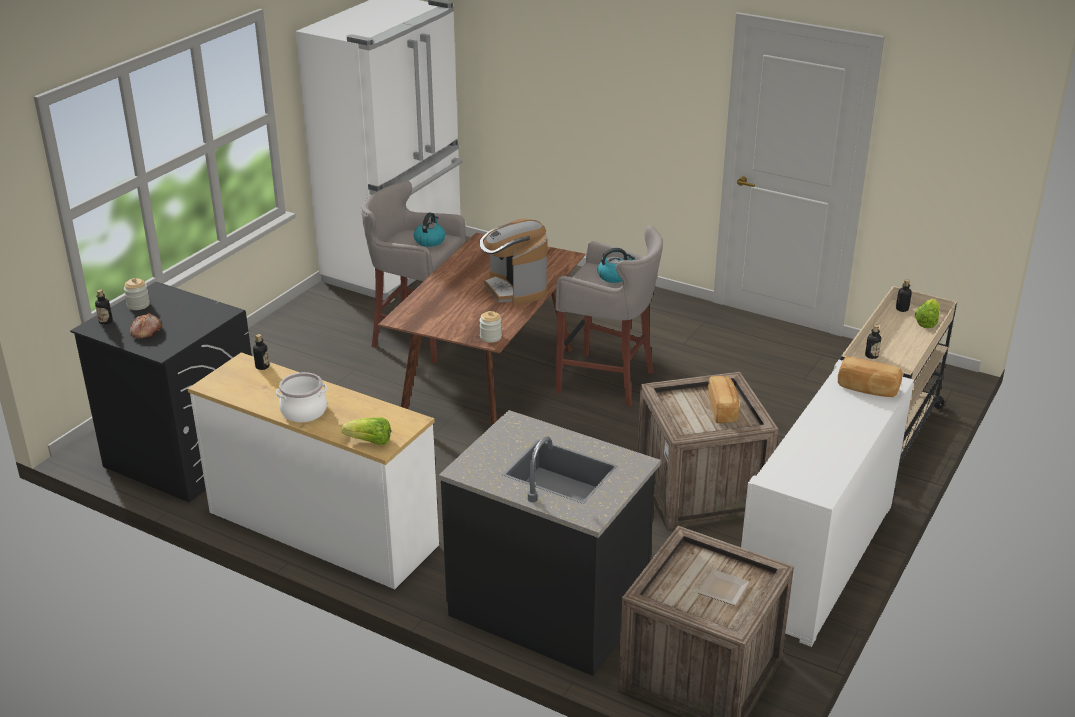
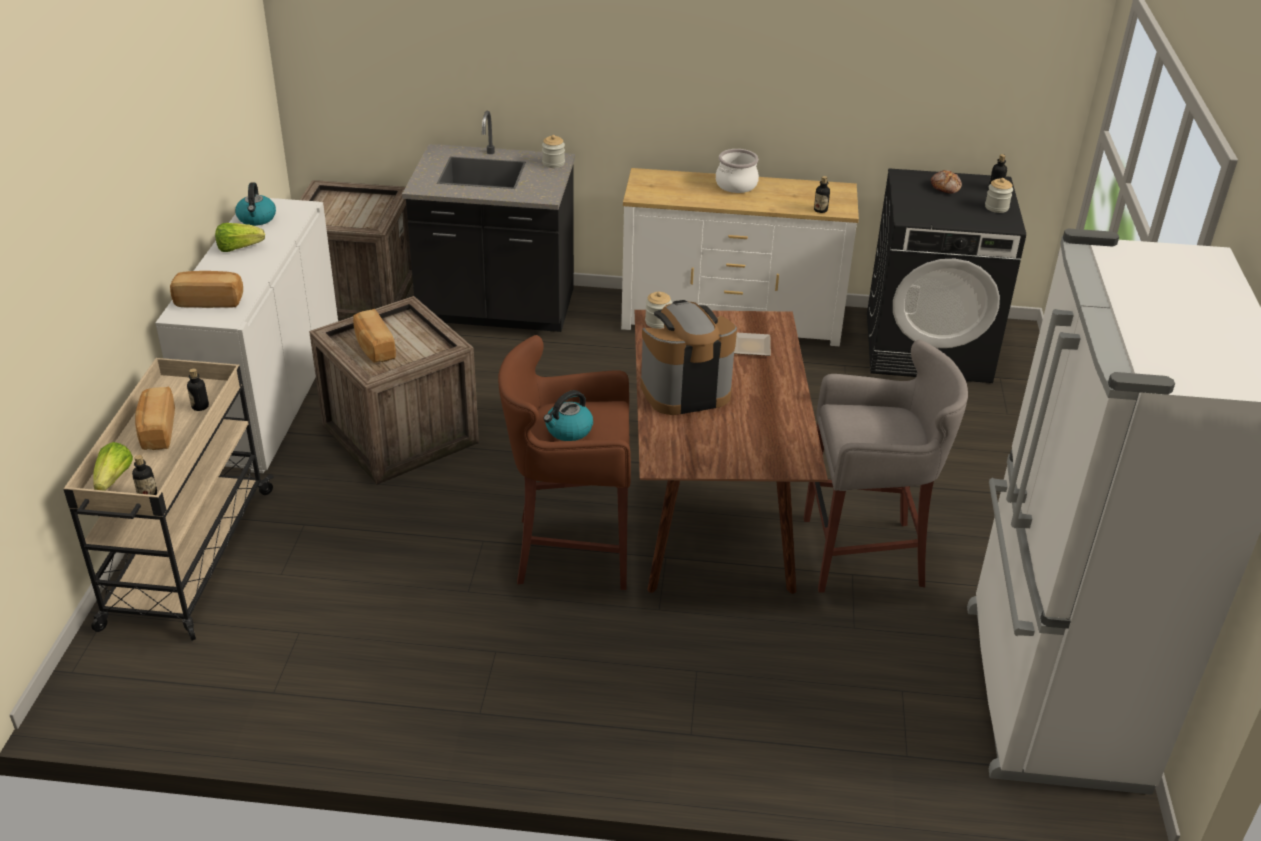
camera: 155 degrees right, 5 degrees up
(370, 442) = (656, 175): lettuce -> lettuce (238, 248)
(429, 240) = (863, 432): kettle -> kettle (257, 219)
(473, 464) = (553, 163): none -> jar
(515, 289) = (685, 391): coffee machine -> coffee machine turned 60 degrees counterclockwise
(608, 381) = (569, 551): grey stool -> brown stool
(722, 588) = (336, 211): plate -> plate (752, 347)
(902, 345) = (157, 431): none -> bread

